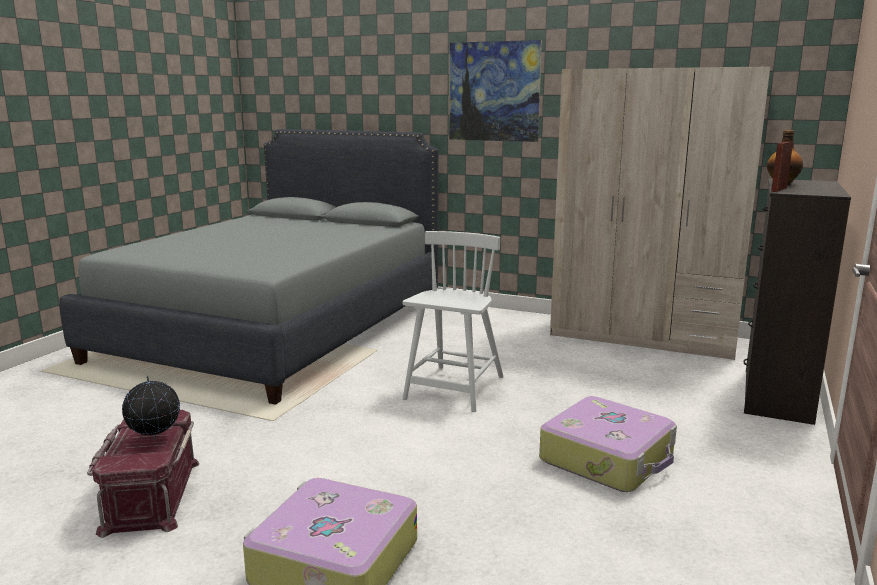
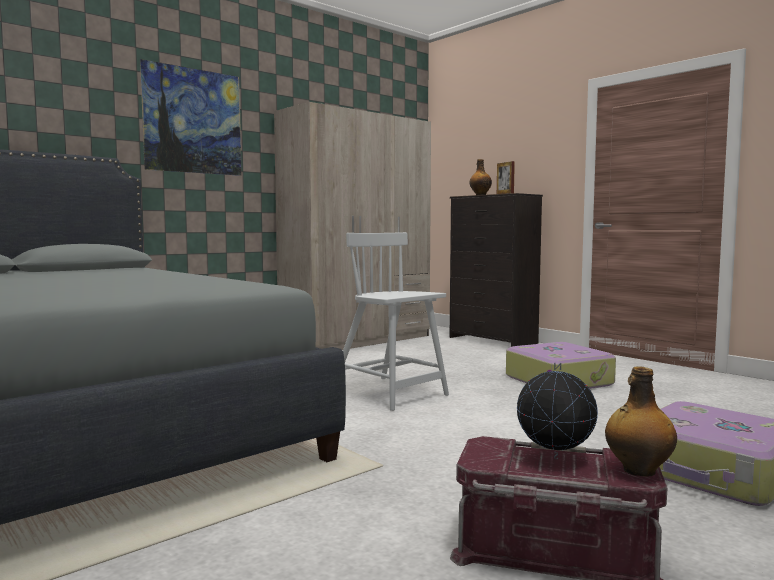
camera: 65 degrees left, 10 degrees down
(125, 463) = (638, 471): none -> bottle

